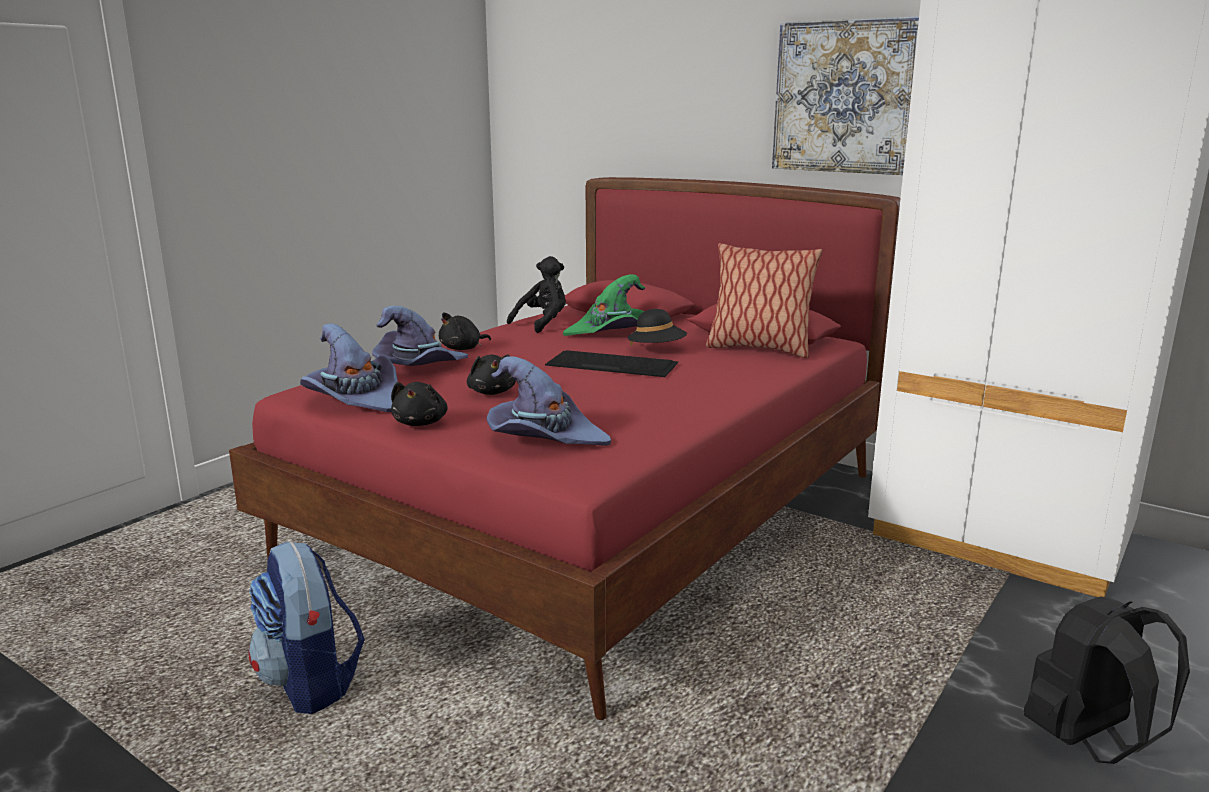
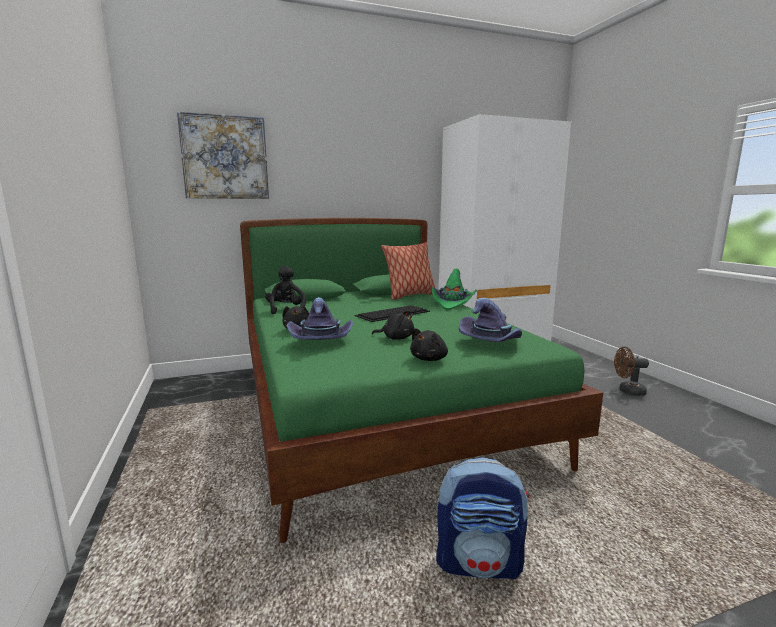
camera: 55 degrees left, 5 degrees down
(355, 399) = (356, 365): purple hat -> none
(421, 423) = (430, 359): black plush toy -> black plush toy turned 90 degrees clockwise
(597, 518) = (379, 410): red bed -> green bed
(609, 332) = (332, 305): green hat -> green hat (453, 304)
(657, 350) = (380, 305): black hat -> none
(845, 97) = (389, 173): picture -> picture (225, 157)
(1088, 741) = (627, 391): black backpack -> brown fan

